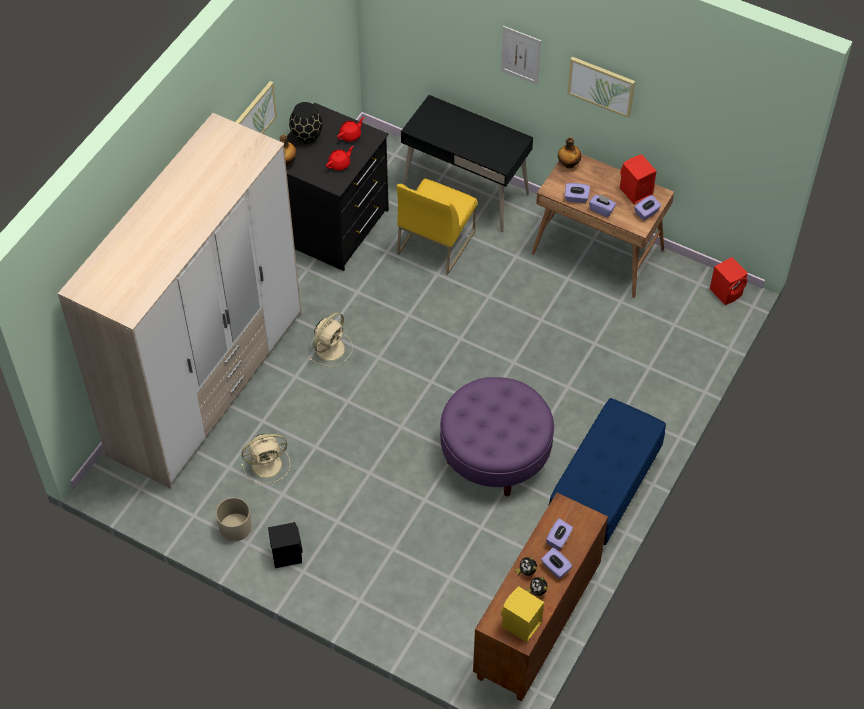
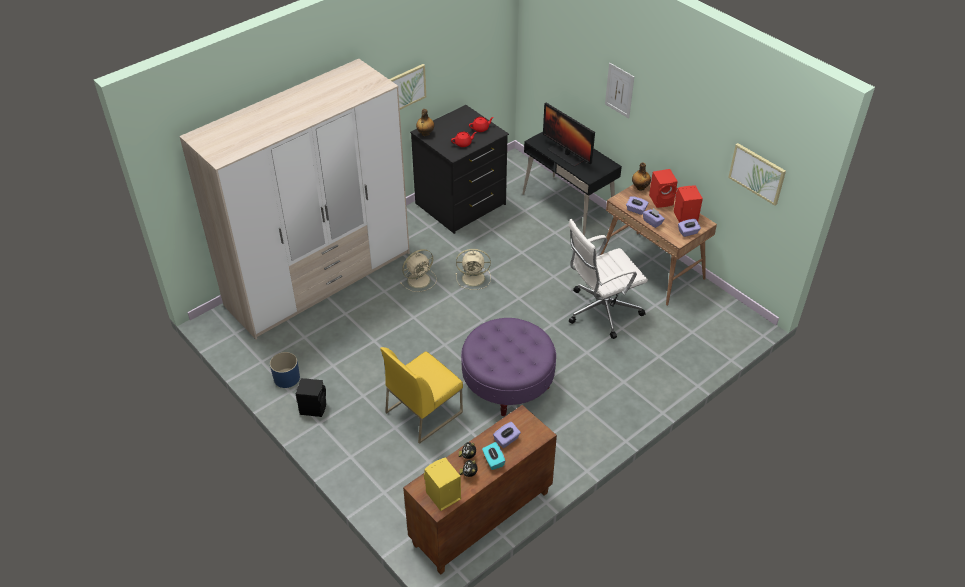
camera: 20 degrees right, 10 degrees down
(235, 527) = (287, 378): beige planter -> blue planter
(268, 464) = (333, 343): beige fan -> beige fan (474, 278)
(307, 135) = (449, 122): black vase -> none
(435, 242) = (530, 232): yellow chair -> yellow chair (424, 411)
(461, 138) = (566, 154): none -> monitor
(555, 568) = (493, 461): purple tissue box -> turquoise tissue box
(562, 327) = (601, 311): none -> white office chair
(601, 86) = (673, 121): picture -> picture (757, 173)
(604, 491) = (582, 435): blue bench -> none
(727, 292) = (745, 320): red speaker -> red speaker (662, 200)

